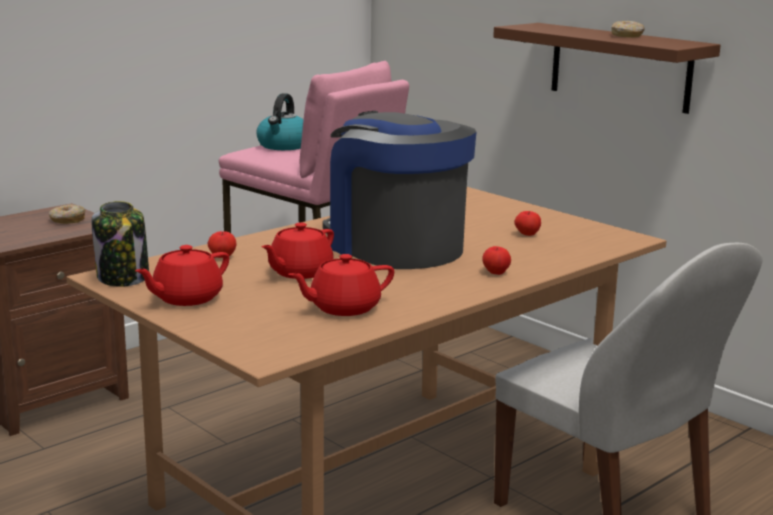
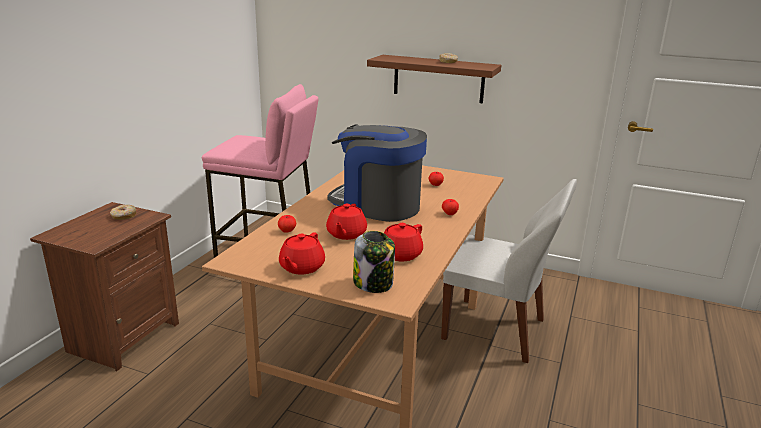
camera: 25 degrees left, 5 degrees up
(123, 278) = (243, 260): jar -> jar (373, 284)
(284, 146) = (239, 143): kettle -> none

